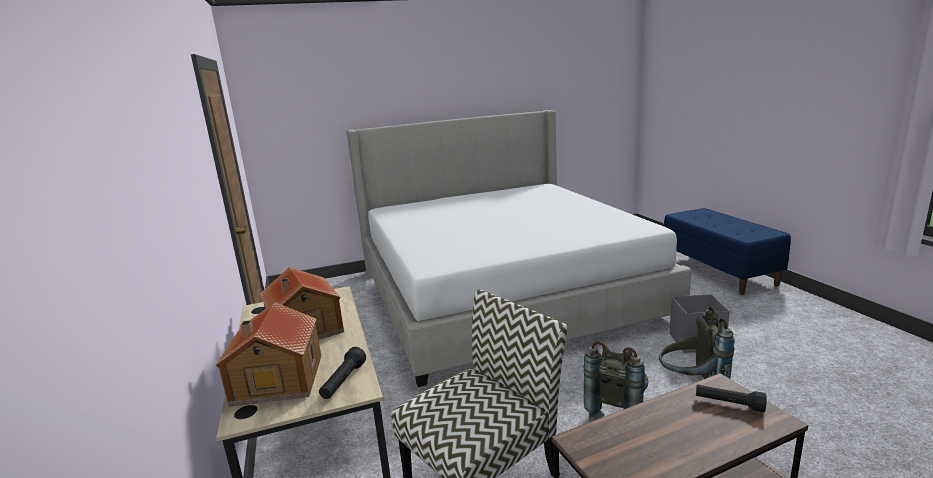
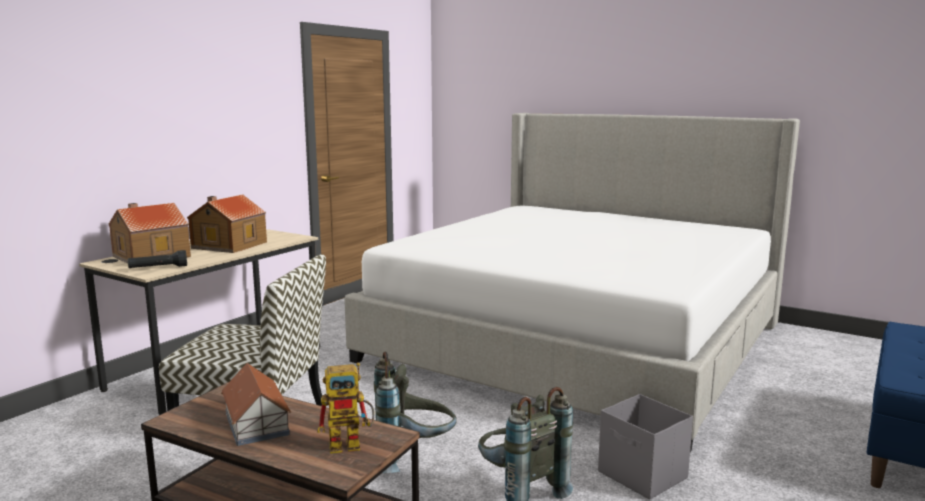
camera: 50 degrees right, 5 degrees down
(665, 440) = (256, 424): none -> toy house
(729, 404) = (352, 444): black flashlight -> toy robot

